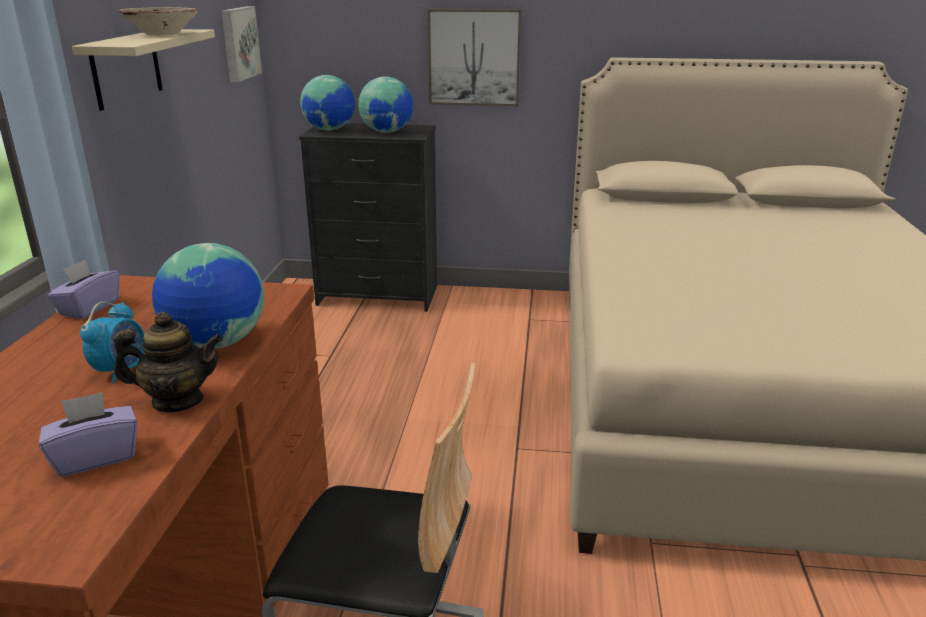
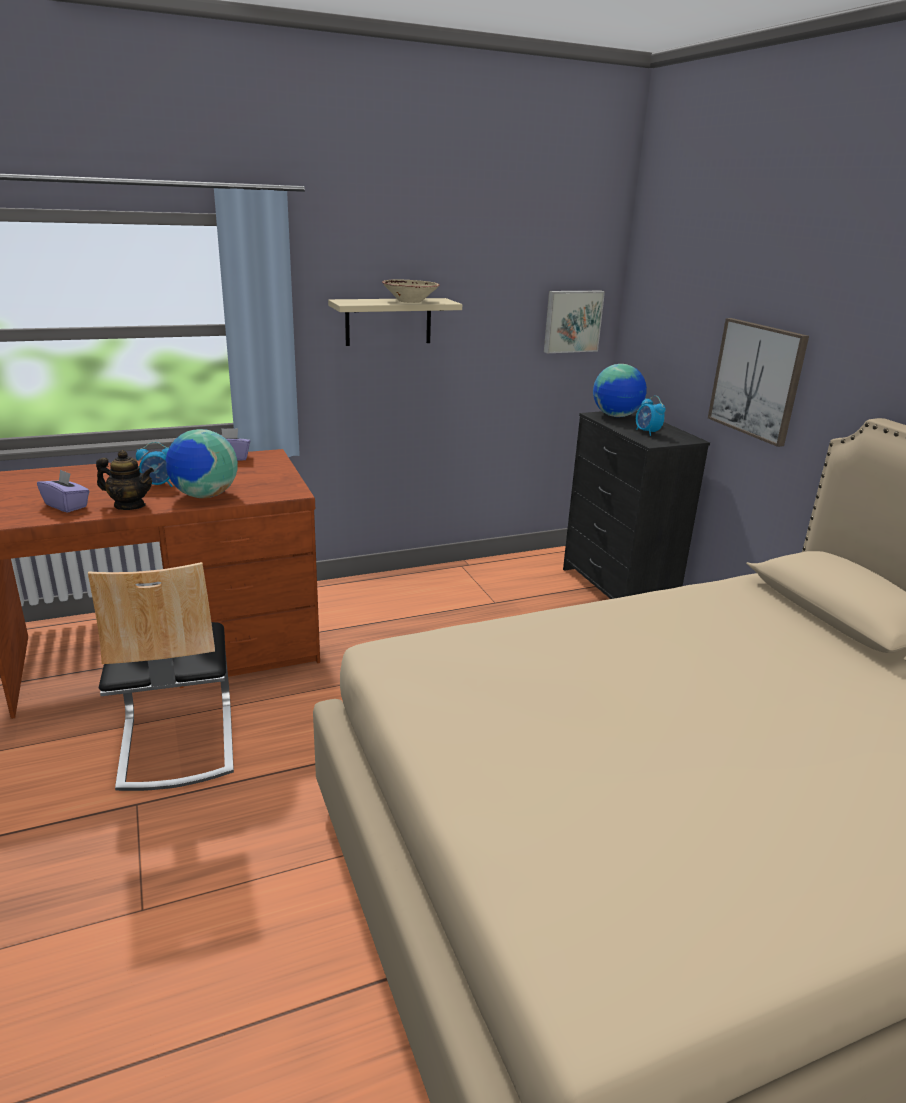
camera: 60 degrees right, 0 degrees up
(177, 401) = (130, 506): teapot -> teapot turned 45 degrees counterclockwise
(387, 132) = (647, 432): globe -> alarm clock

